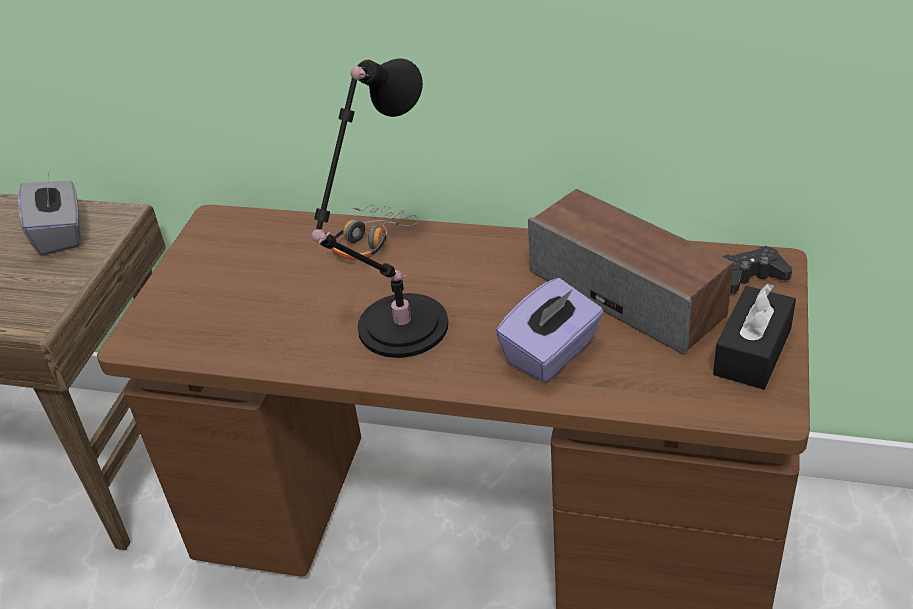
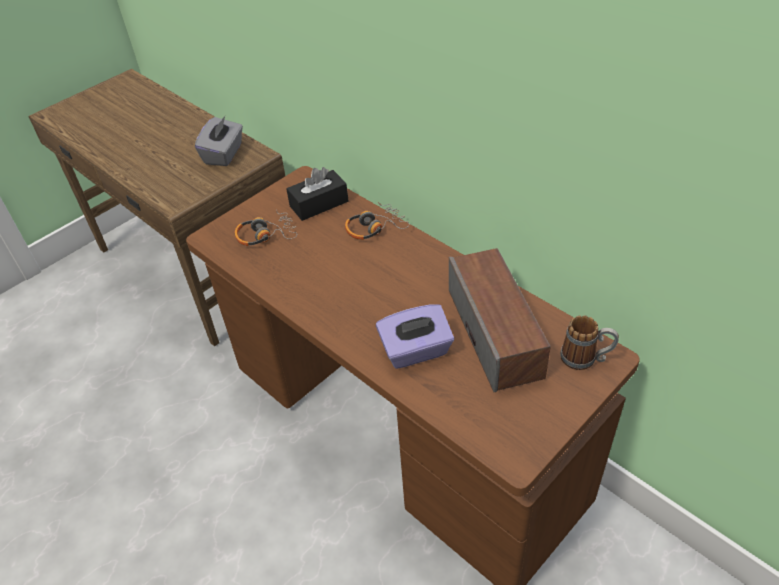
camera: 30 degrees right, 5 degrees up
(221, 306) = (266, 235): none -> headphones
(398, 331) = (343, 294): black table lamp -> none
(751, 277) = (585, 359): black game controller -> mug
(752, 351) = (539, 412): black tissue box -> black tissue box (319, 204)

